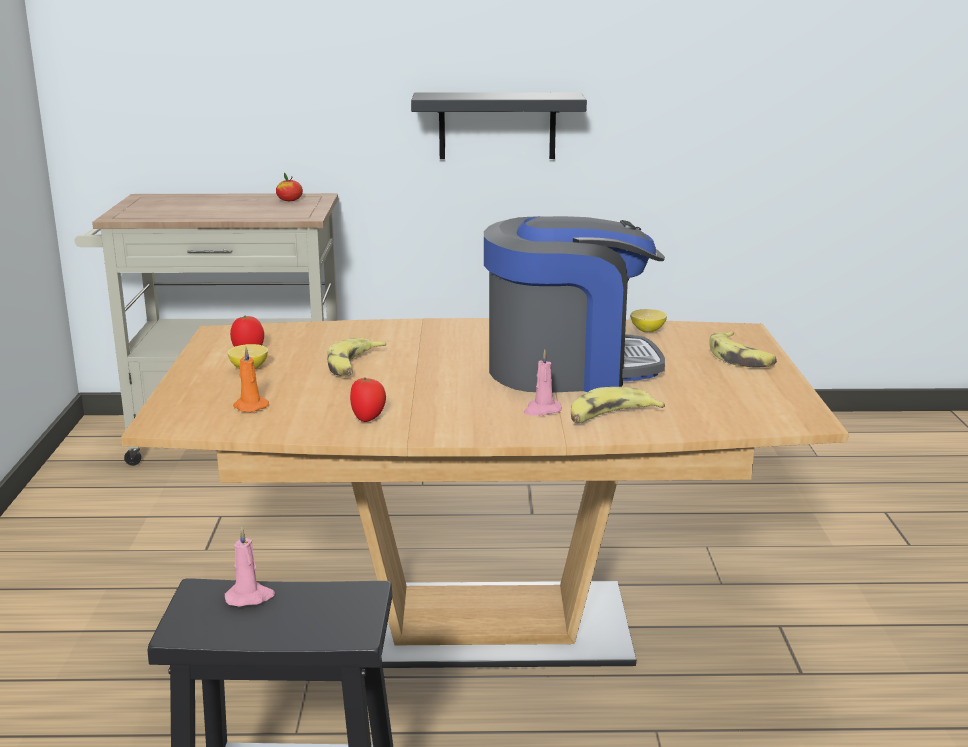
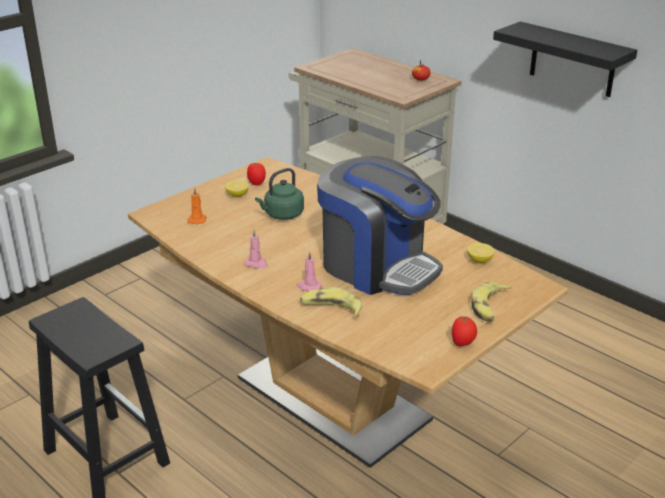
camera: 45 degrees right, 10 degrees up
(250, 597) = (88, 319): pink candle -> pink candle (256, 264)
(354, 366) = (282, 215): banana -> green kettle
(368, 419) = (227, 252): tomato -> tomato (463, 343)

